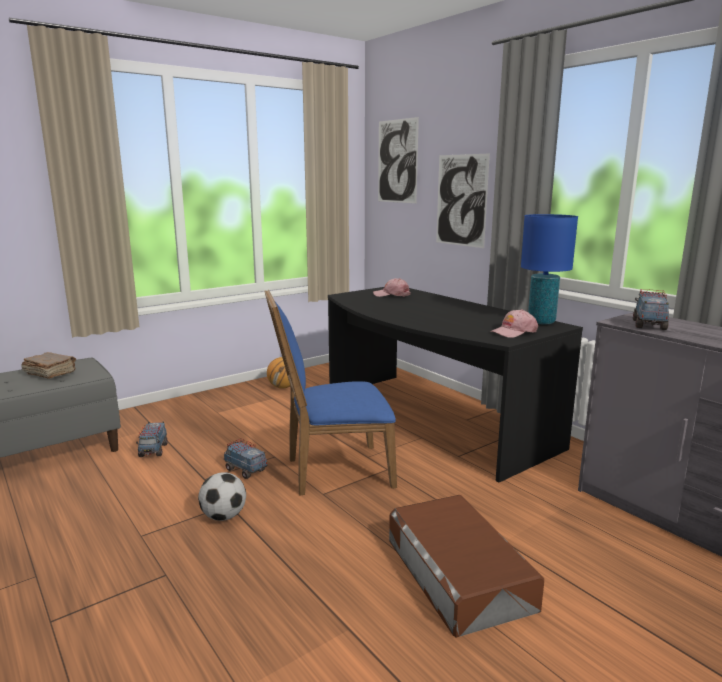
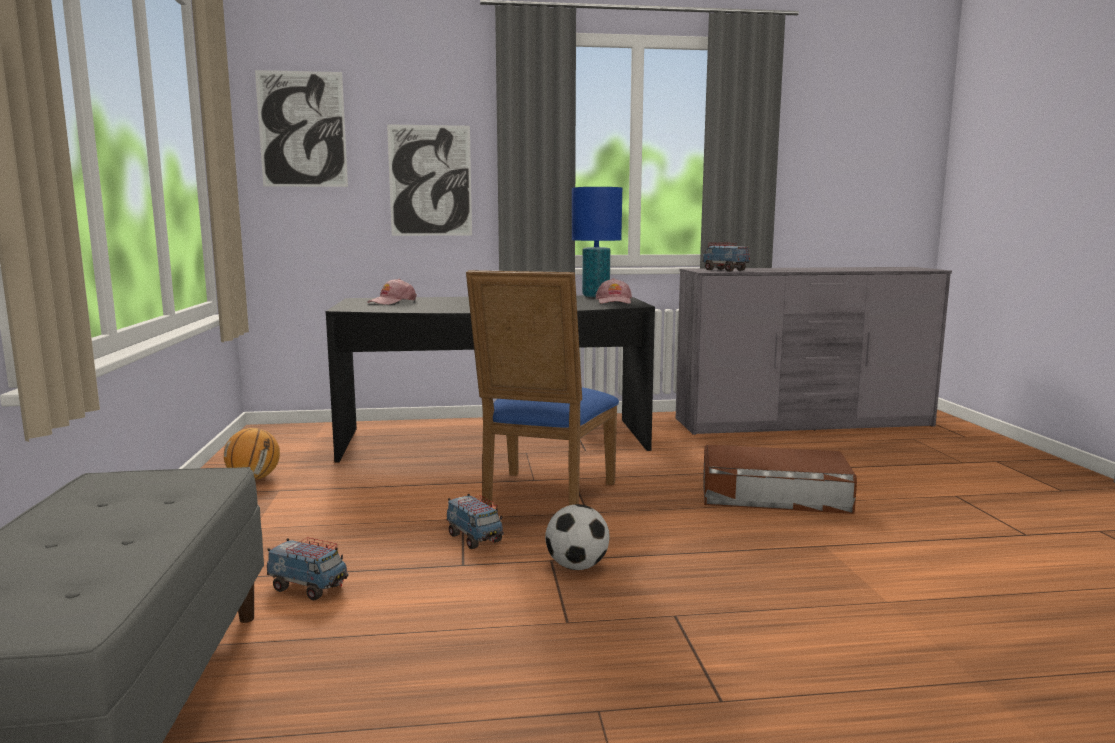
camera: 60 degrees left, 5 degrees down
(50, 373) = (114, 503): brown book -> none
(245, 470) = (475, 538): toy truck -> toy truck turned 105 degrees counterclockwise

